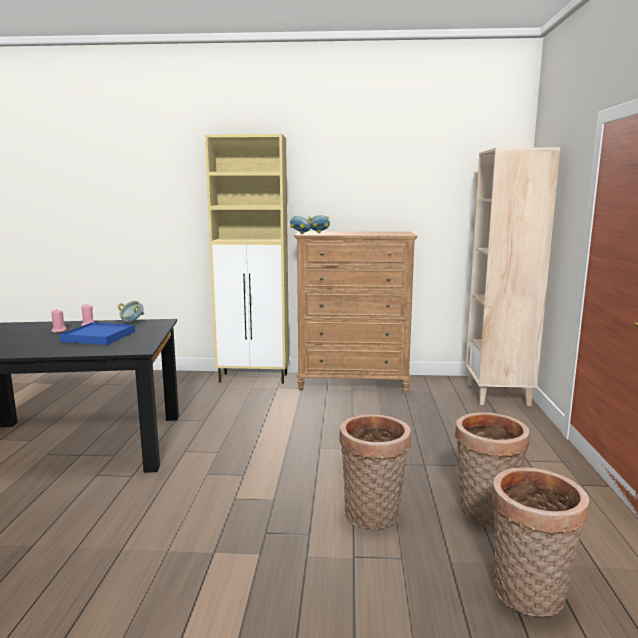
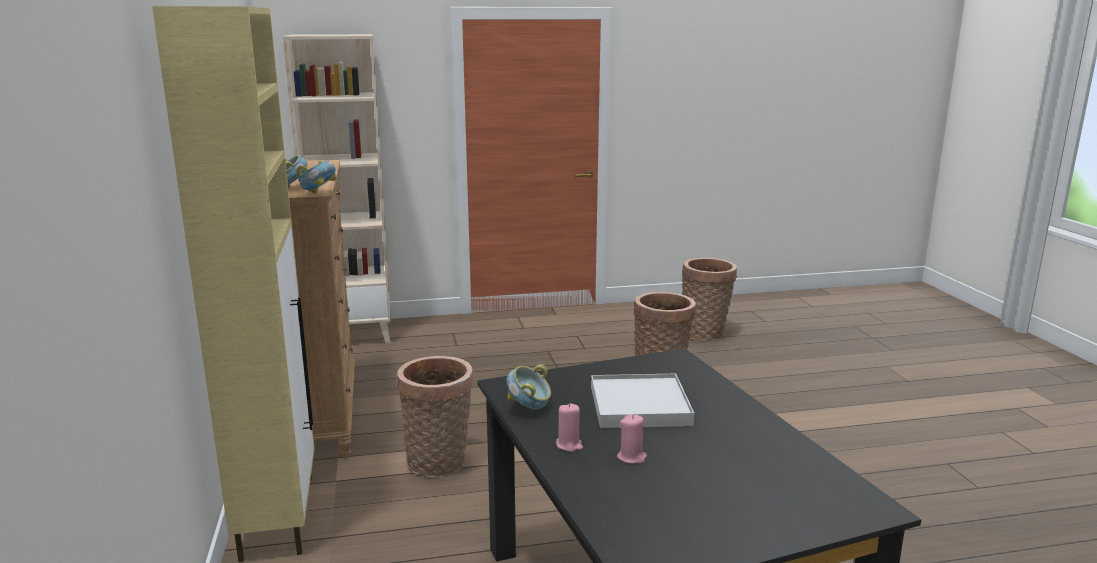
camera: 105 degrees left, 5 degrees up
(99, 336) = (639, 406): blue tray -> white tray
(485, 514) = (623, 343): basket -> basket (439, 464)

